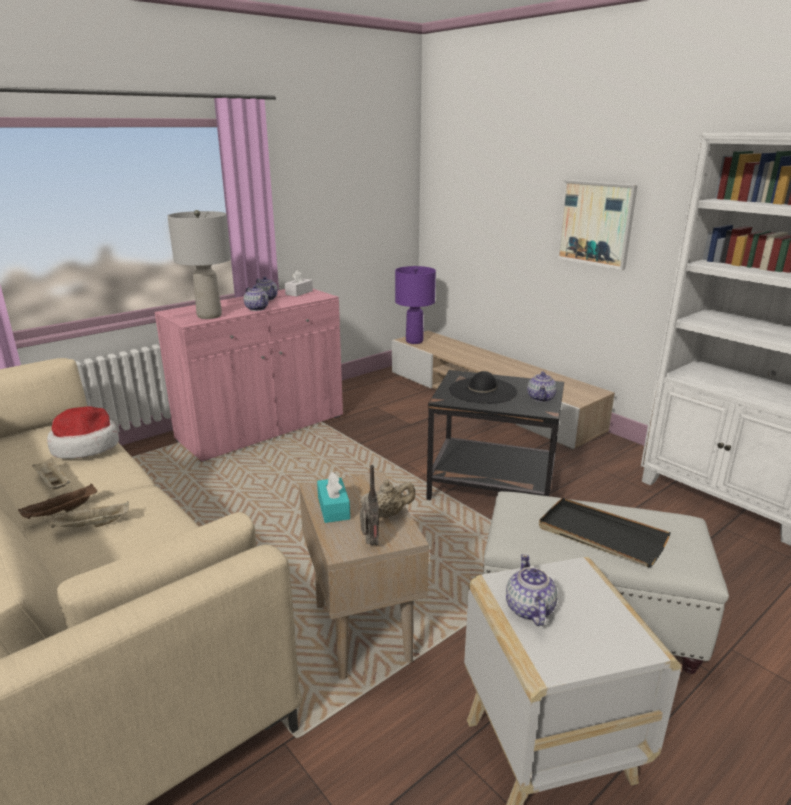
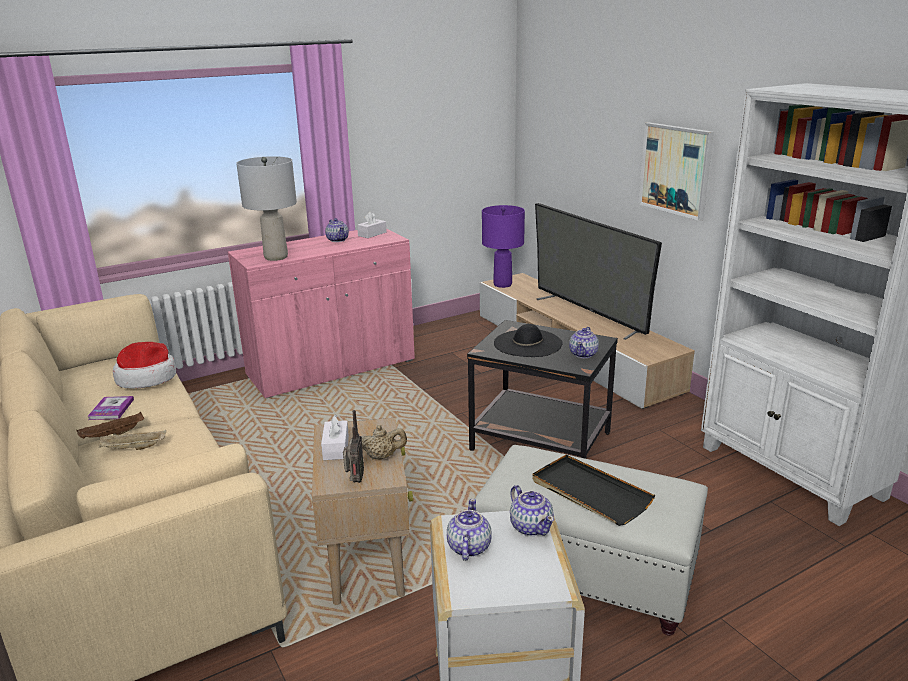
camera: 10 degrees right, 0 degrees up
(53, 483) = (111, 409): beige tray -> book
(257, 308) = (323, 250): teapot -> teapot (531, 526)
(333, 508) = (336, 448): turquoise tissue box -> white tissue box
(505, 365) = (589, 314): none -> television

